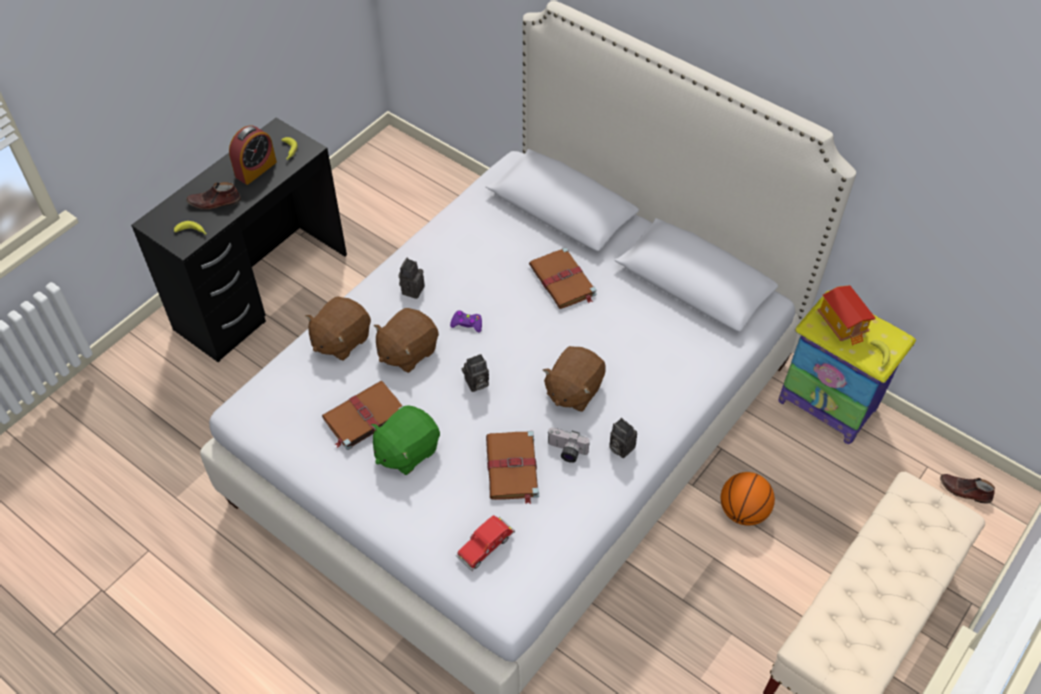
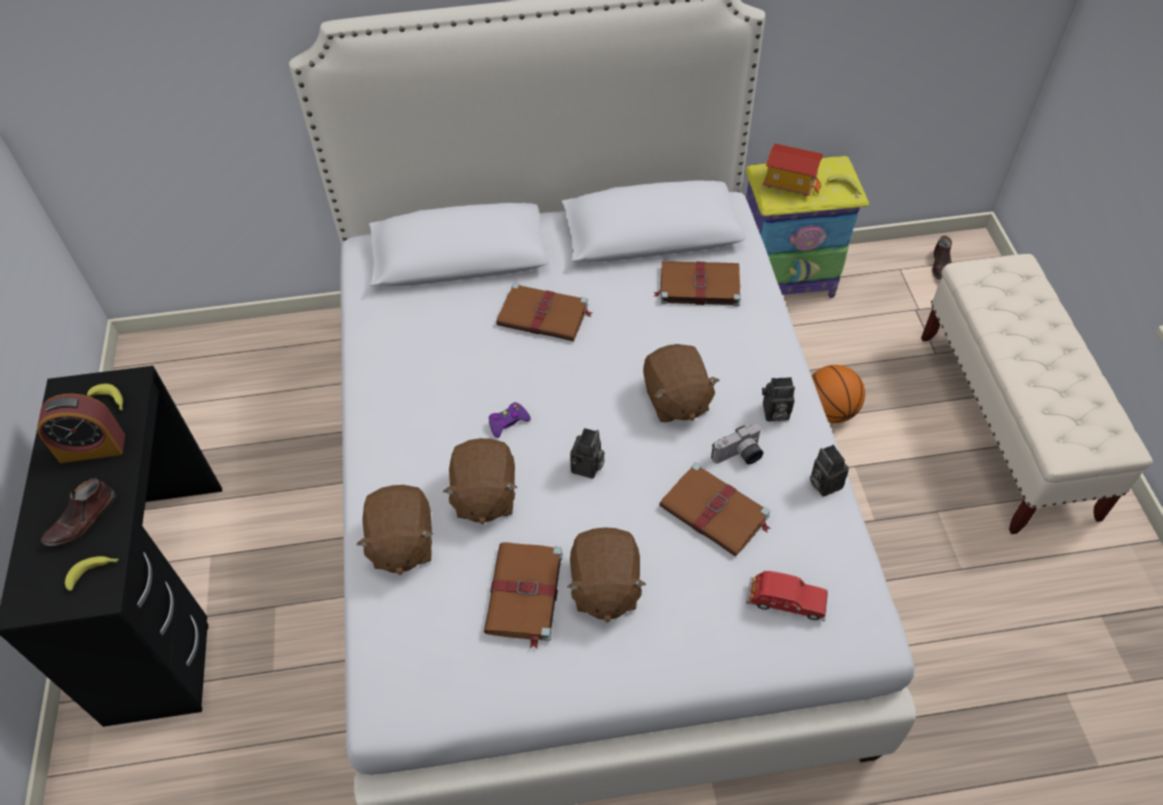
camera: 45 degrees left, 0 degrees up
(256, 169) = (92, 448): alarm clock -> alarm clock turned 90 degrees clockwise
(406, 451) = (604, 587): green plush toy -> brown plush toy
(412, 289) = (411, 435): camera -> camera (823, 482)
(486, 546) = (785, 602): red toy car -> red toy car turned 75 degrees counterclockwise
(677, 337) = (698, 285): none -> brown book
(964, 491) = (941, 266): brown shoe -> brown shoe turned 60 degrees counterclockwise

